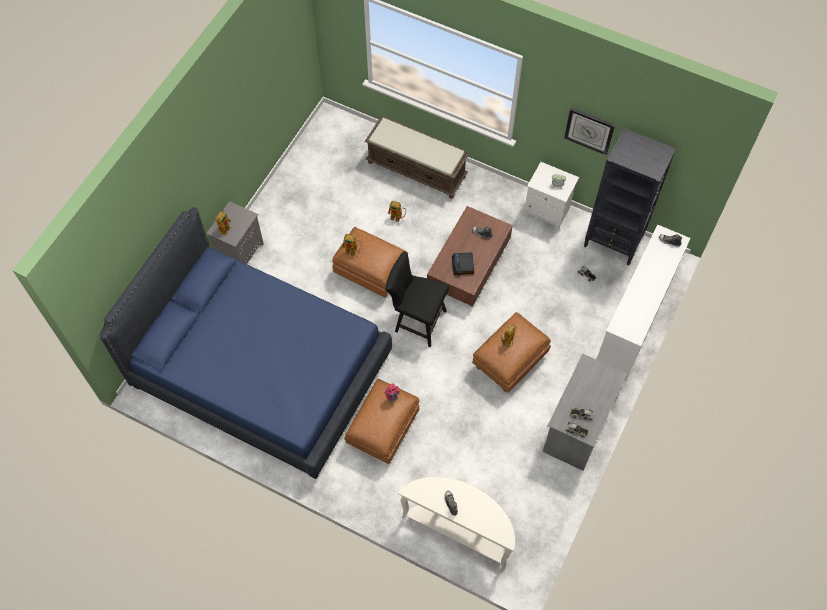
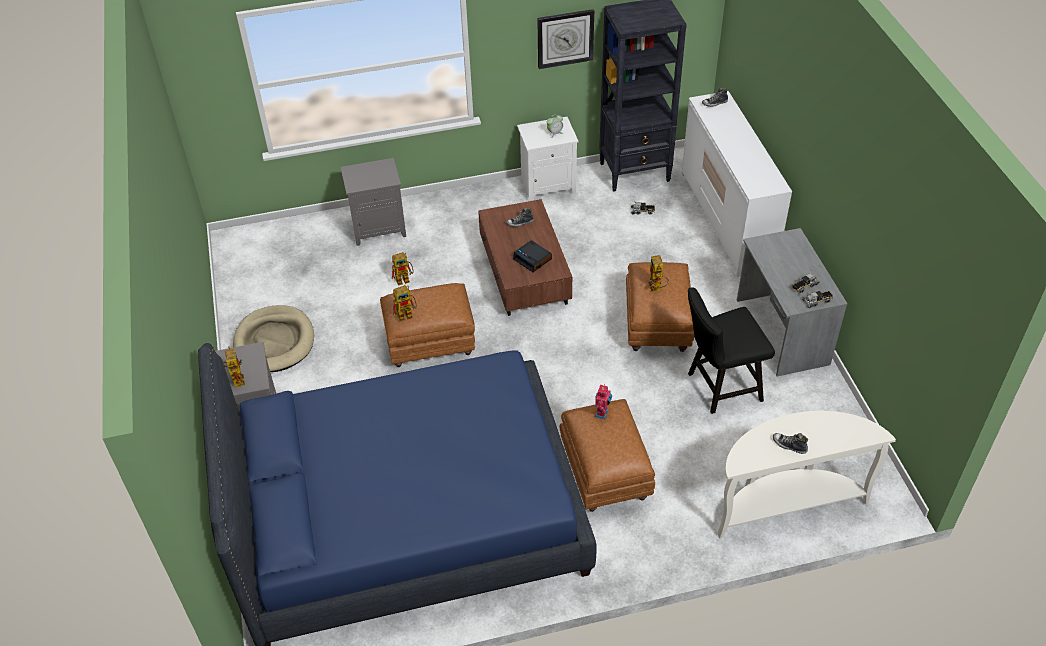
camera: 40 degrees left, 15 degrees down
(292, 207) = (274, 342): none -> beige dog bed
(416, 320) = (526, 353): black chair -> black chair (719, 387)
(417, 169) = (379, 228): brown bench -> grey nightstand

